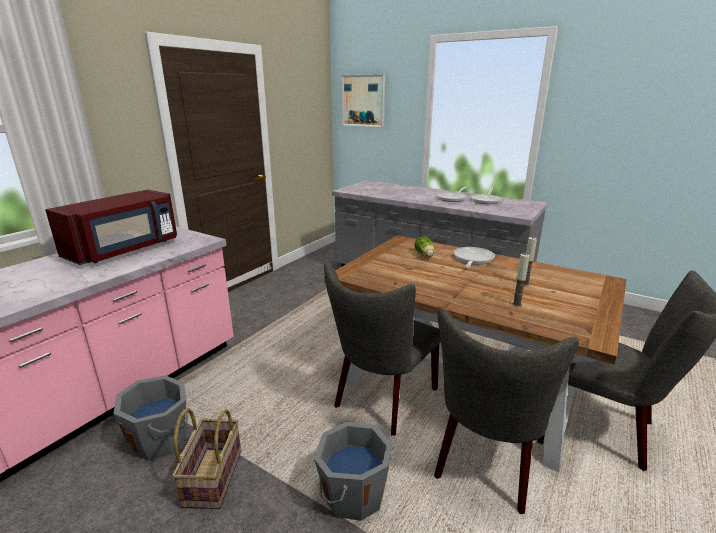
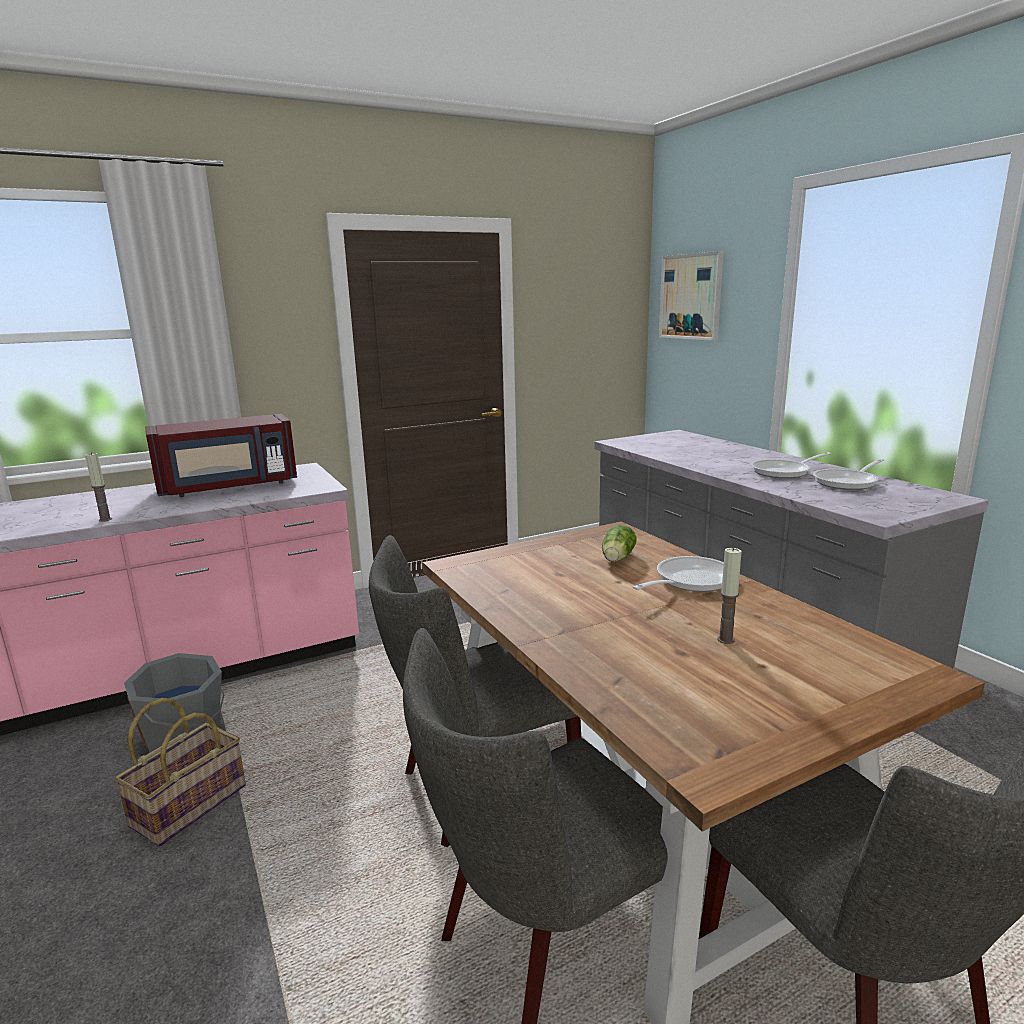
camera: 30 degrees right, 5 degrees down
(352, 494) = (310, 904): grey bucket -> none
(516, 304) = (651, 670): candle -> candle (105, 519)

